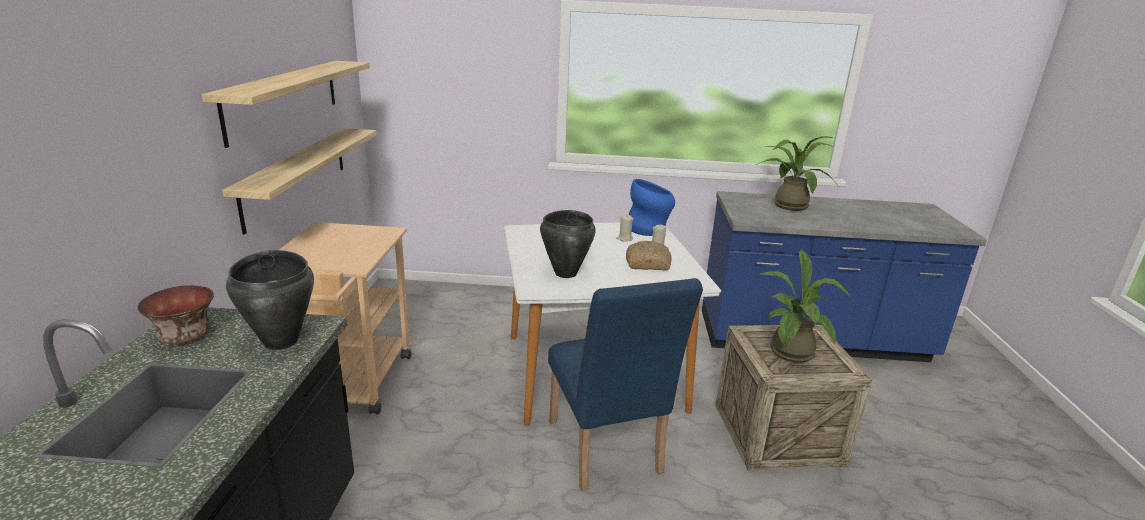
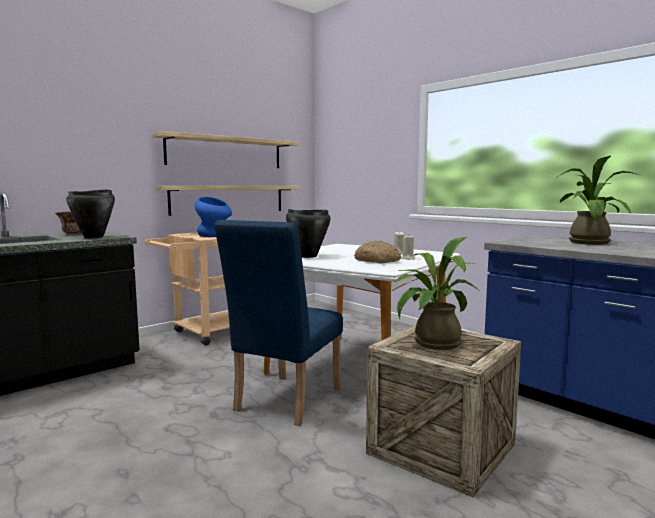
camera: 45 degrees right, 15 degrees down
(649, 230) = (433, 253): blue vase -> blue vase (214, 236)

